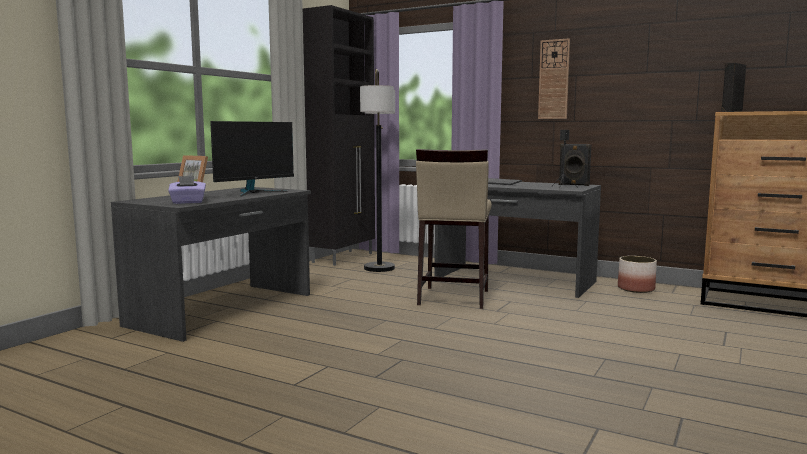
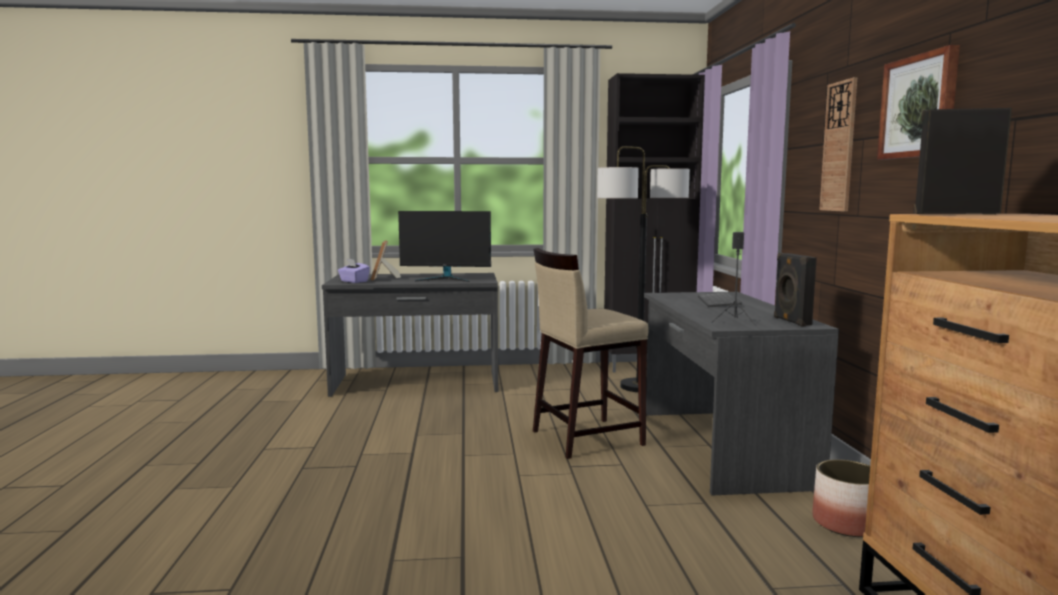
camera: 55 degrees right, 0 degrees up
(630, 60) = (919, 107): none -> picture

